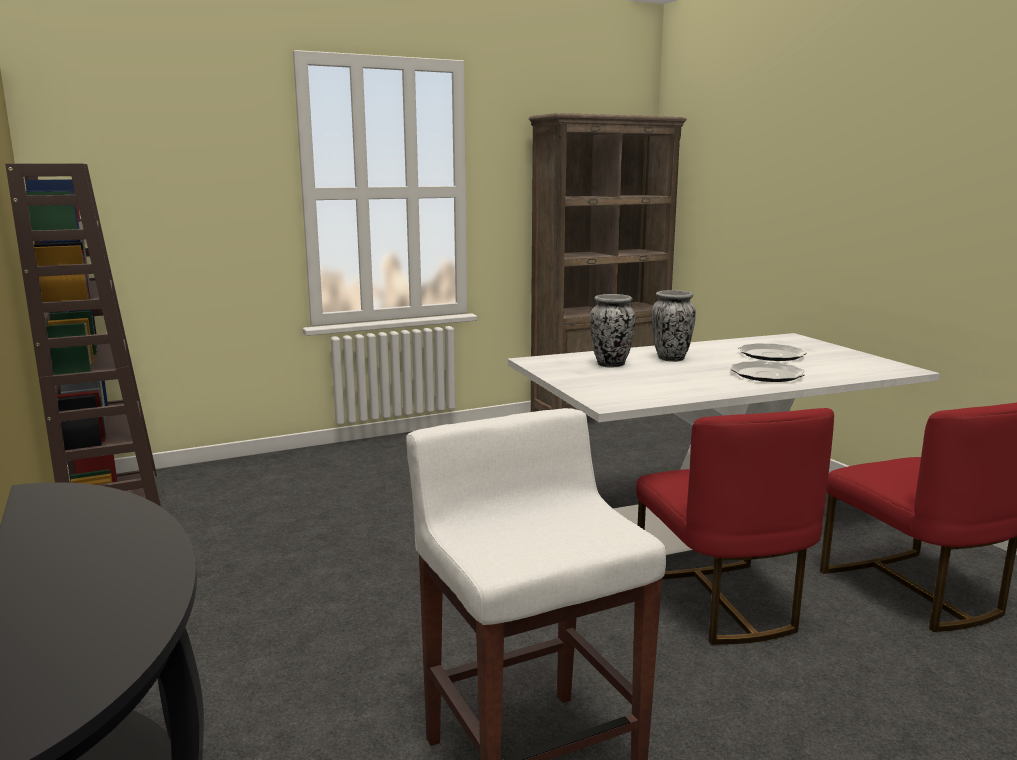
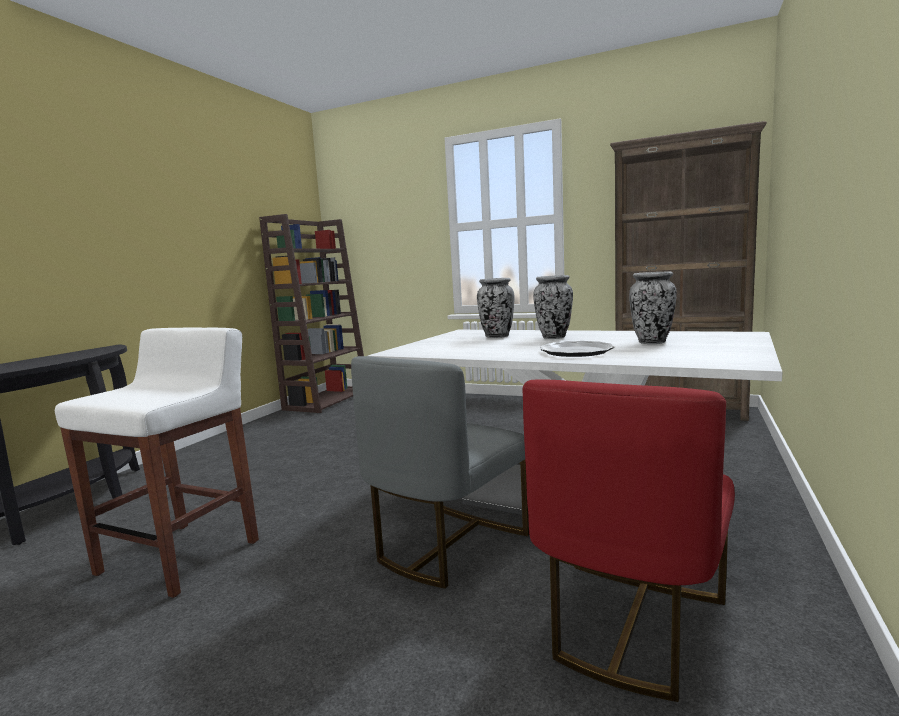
camera: 50 degrees right, 5 degrees down
(721, 603) = (447, 545): red chair -> grey chair
(772, 355) = (652, 342): plate -> vase

